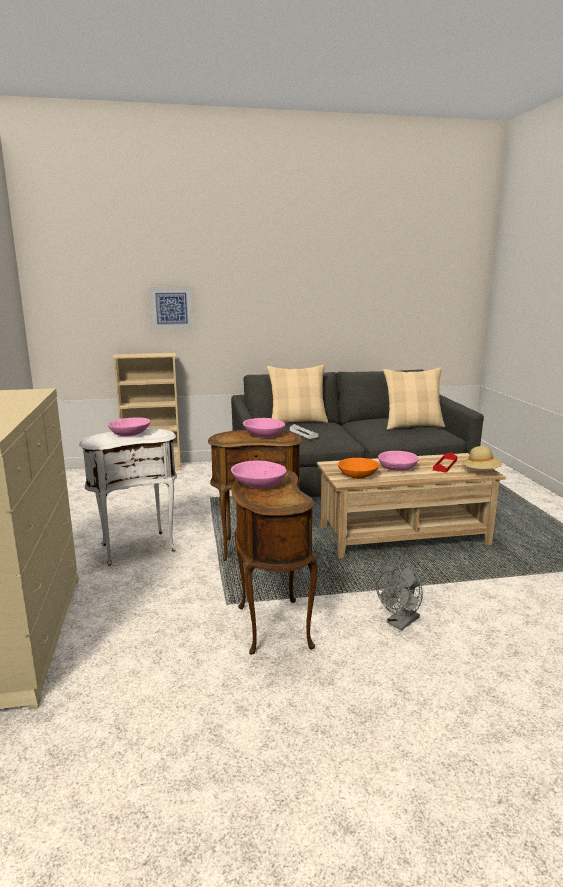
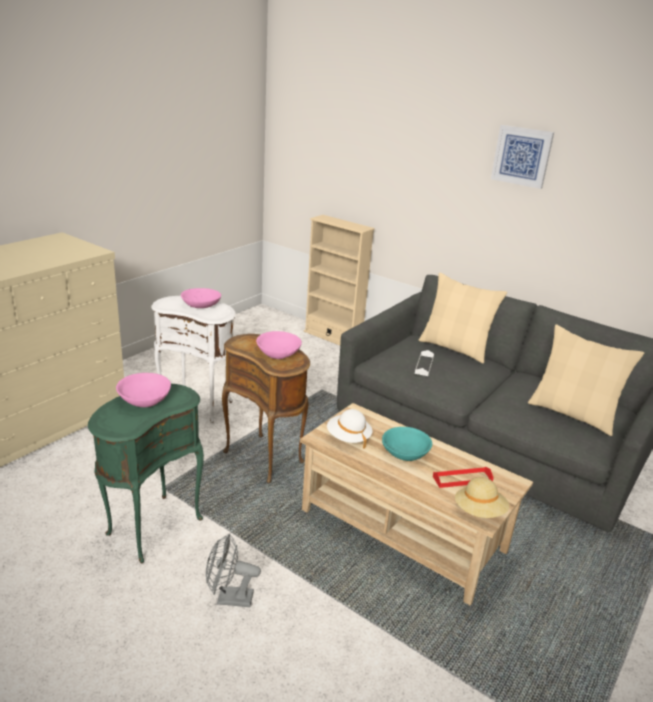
camera: 45 degrees right, 10 degrees up
(171, 308) = (380, 178): picture -> picture (522, 156)
(271, 627) = (152, 526): brown side table -> green side table
(358, 475) = (348, 437): orange bowl -> white hat
(397, 468) = (405, 452): pink bowl -> turquoise bowl

